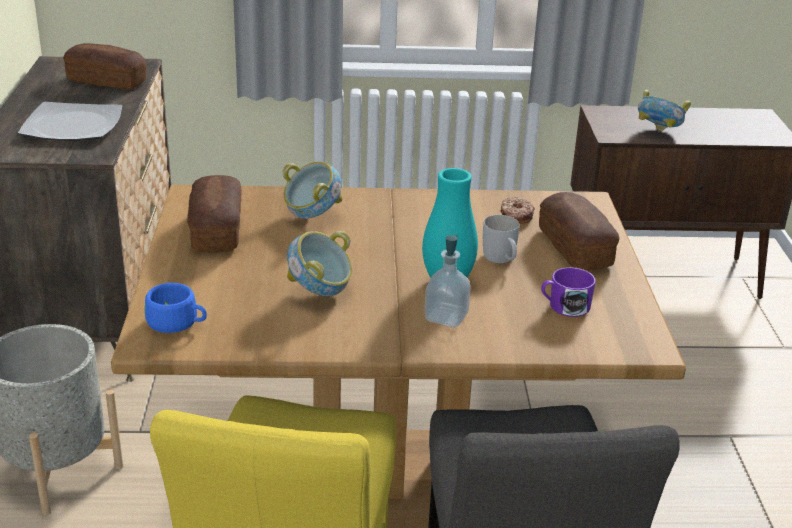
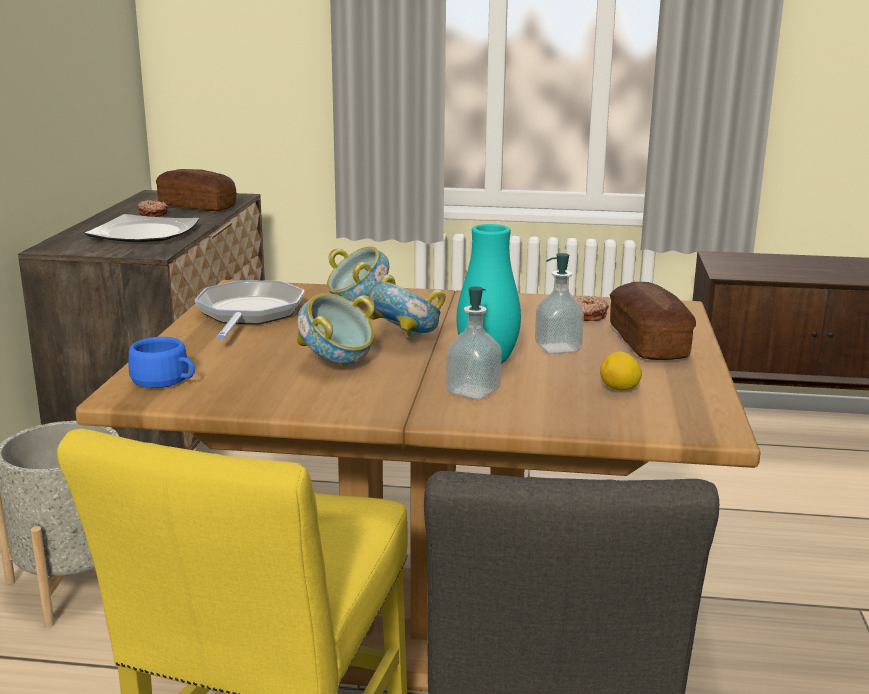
camera: 10 degrees right, 10 degrees down
(67, 94) = (153, 213): none -> donut
(216, 231) = (249, 313): bread -> frying pan
(501, 259) = (558, 348): white mug -> soap dispenser
(564, 306) = (619, 389): purple mug -> lemon
(658, 132) = (781, 273): bowl -> bowl (405, 341)

